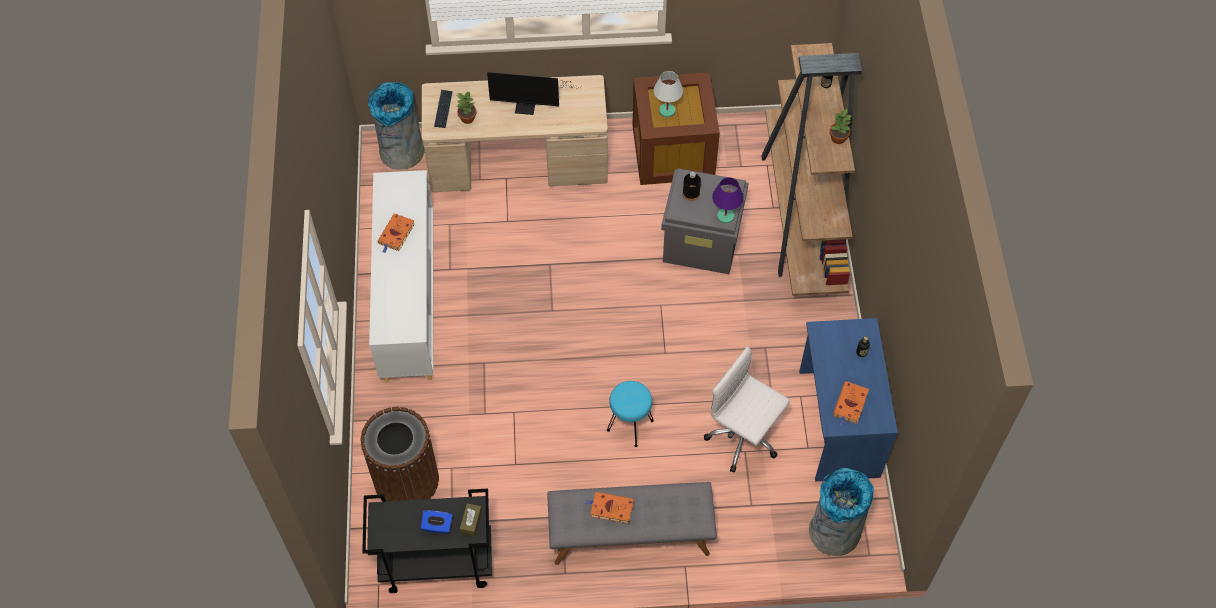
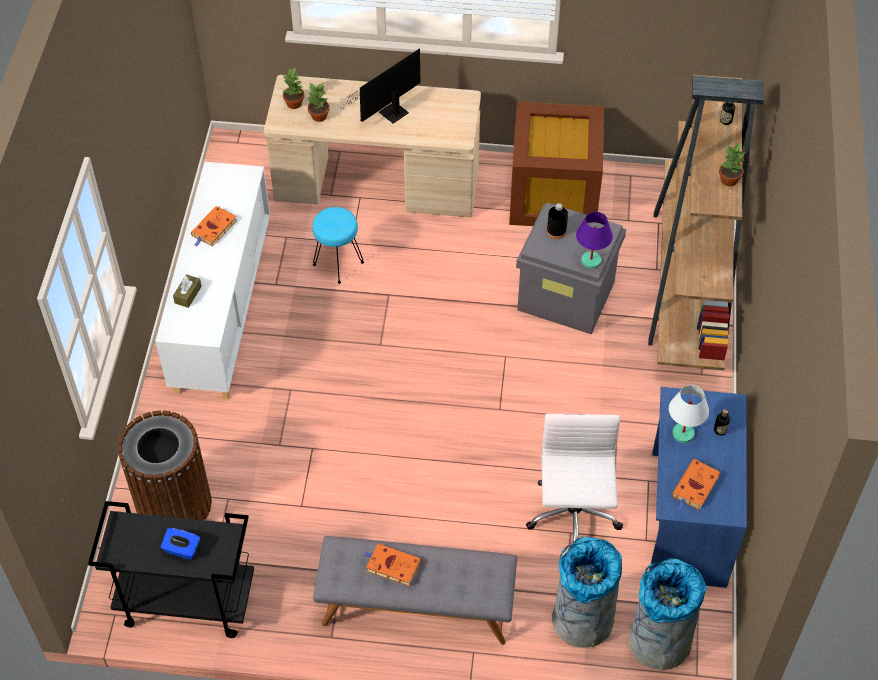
camera: 10 degrees right, 5 degrees down
(401, 153) = (251, 156): grey trash can -> grey trash can (582, 620)
(443, 109) = (294, 103): keyboard -> potted plant
(471, 522) = (222, 551): brown tissue box -> brown tissue box (188, 295)
(528, 107) = (389, 114): monitor -> monitor turned 120 degrees clockwise
(629, 426) = (441, 484): turquoise stool -> turquoise stool (337, 264)
(667, 111) = (548, 141): white table lamp -> white table lamp (683, 433)
(744, 438) = (573, 517): white office chair -> white office chair turned 45 degrees clockwise

